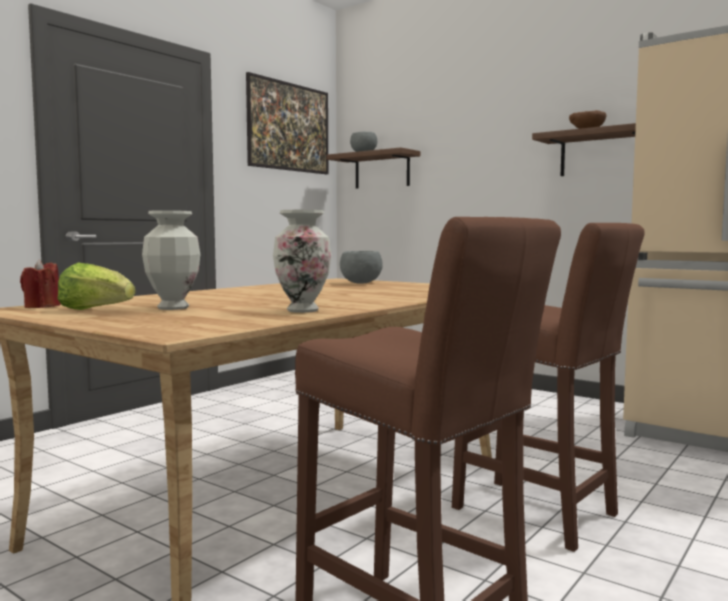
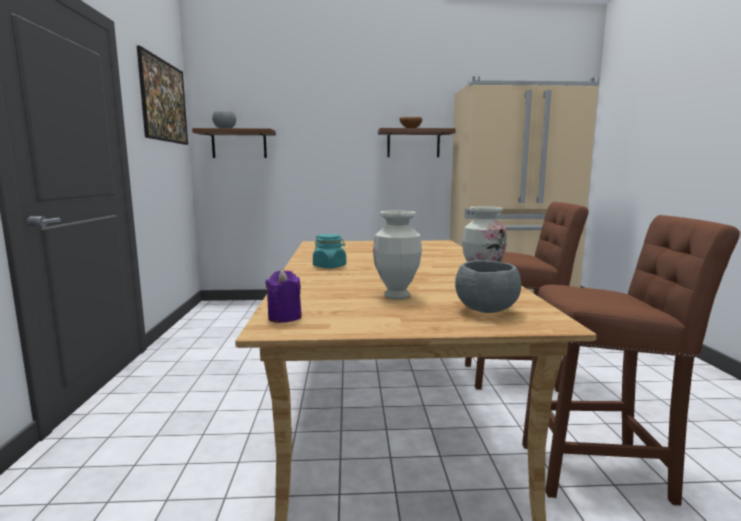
camera: 40 degrees left, 5 degrees up
(42, 306) = (284, 317): red candle -> purple candle
(96, 310) = (359, 311): lettuce -> none
(243, 291) = (329, 266): none -> turquoise jar
(360, 283) = (353, 245): grey bowl -> grey bowl (485, 311)

